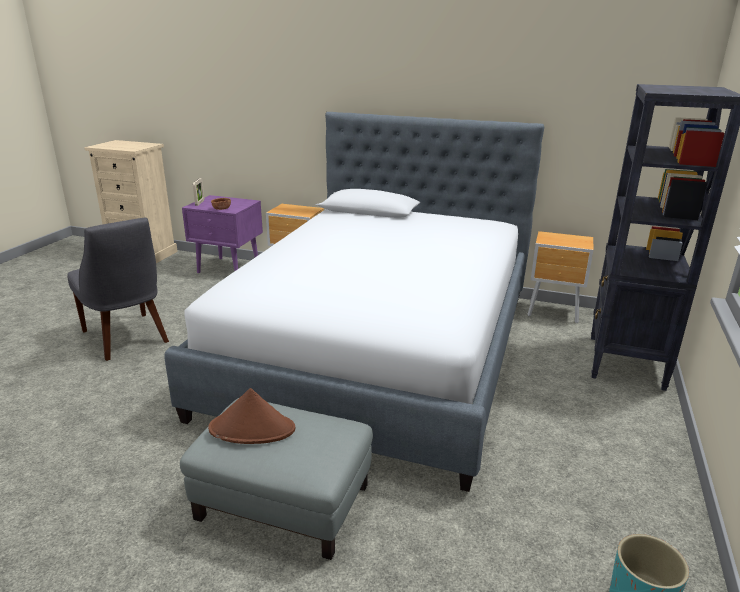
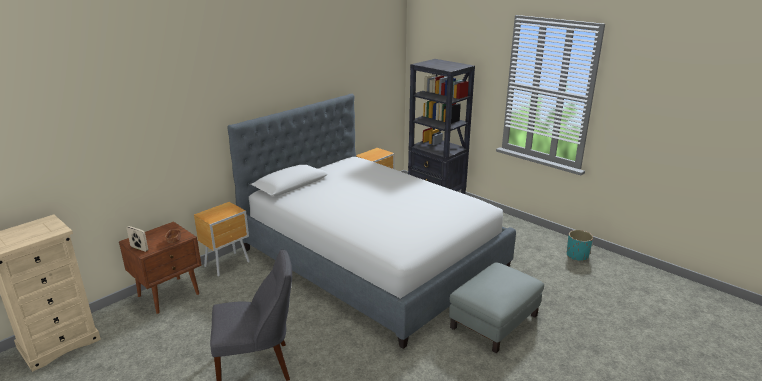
camera: 65 degrees left, 0 degrees up
(229, 268) = (169, 294): purple nightstand -> brown nightstand
(252, 429) = (493, 289): brown hat -> none

